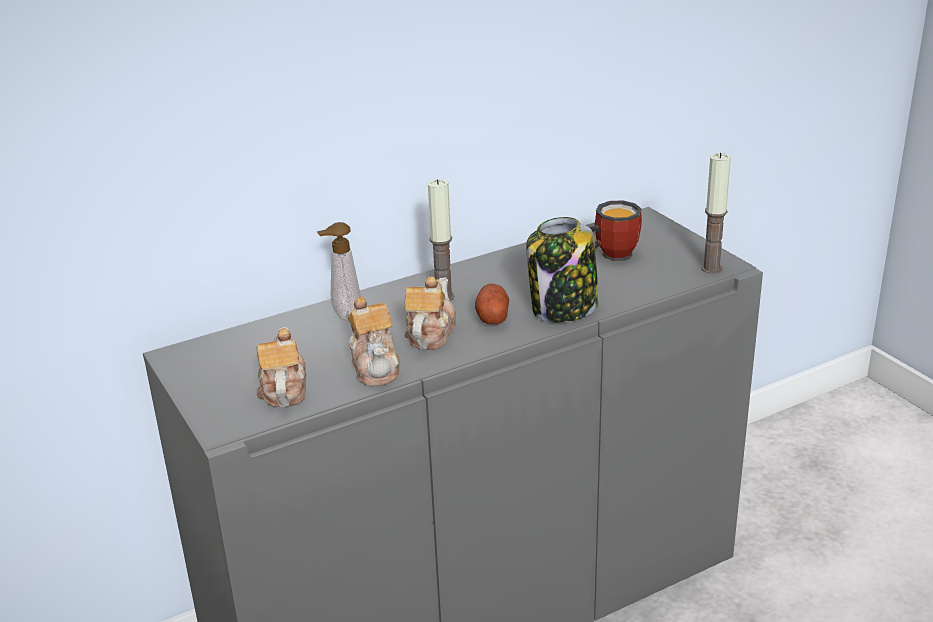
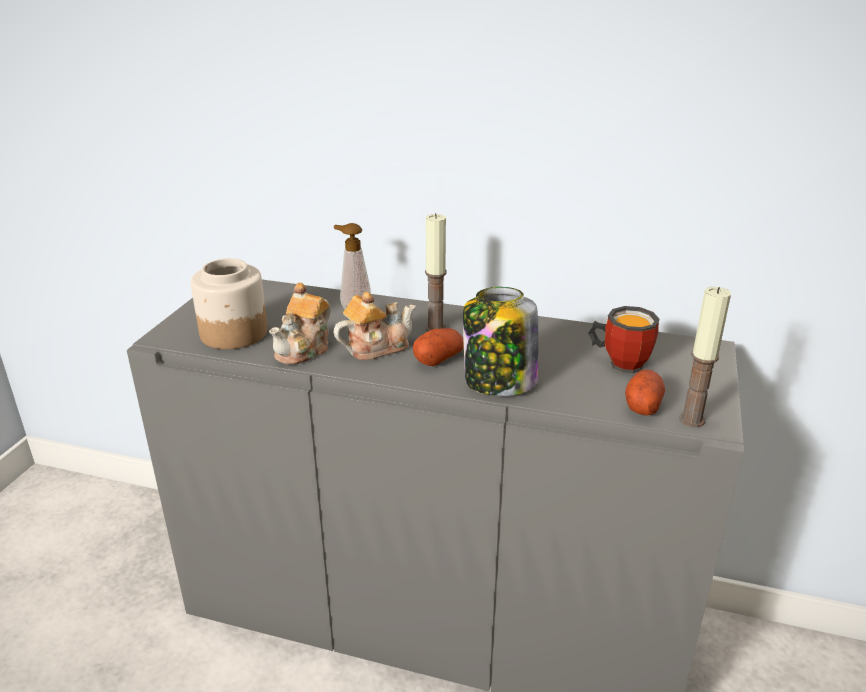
camera: 45 degrees right, 0 degrees up
(283, 390) = (233, 333): teapot -> jar
(671, 274) = (642, 405): none -> potato

